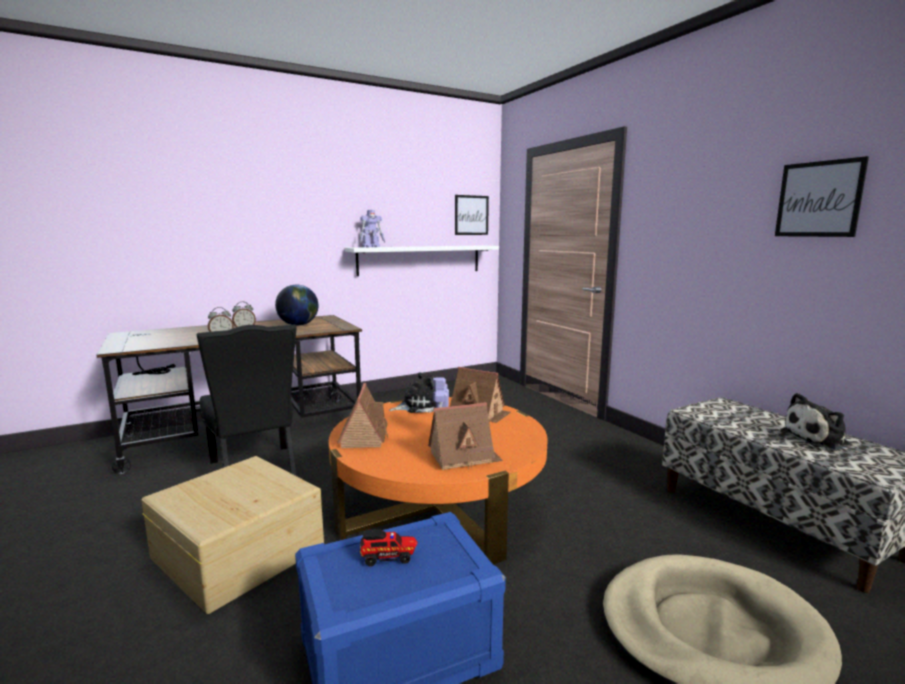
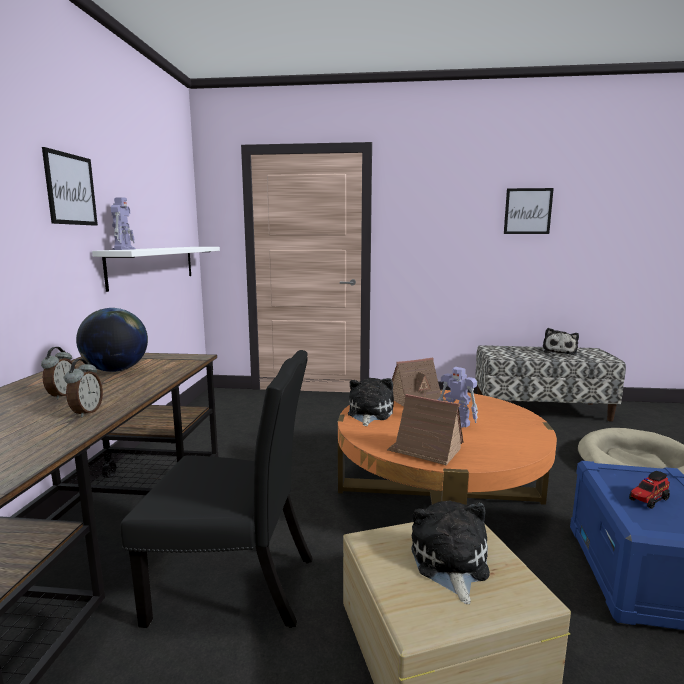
camera: 55 degrees left, 0 degrees up
(236, 492) = (449, 563): none -> plush toy
(389, 557) = (648, 500): toy truck -> toy truck turned 150 degrees counterclockwise
(464, 457) = (508, 426): toy house -> none
(471, 215) = (182, 211): picture -> picture (70, 189)

